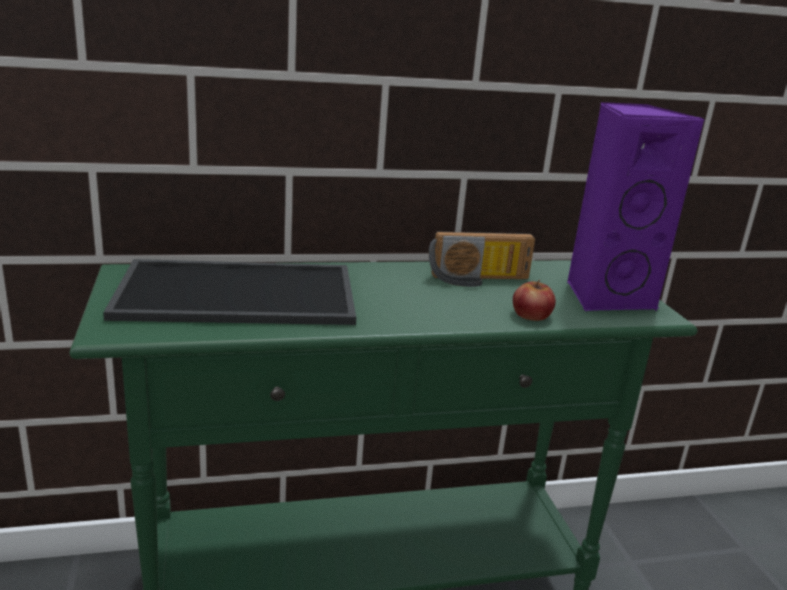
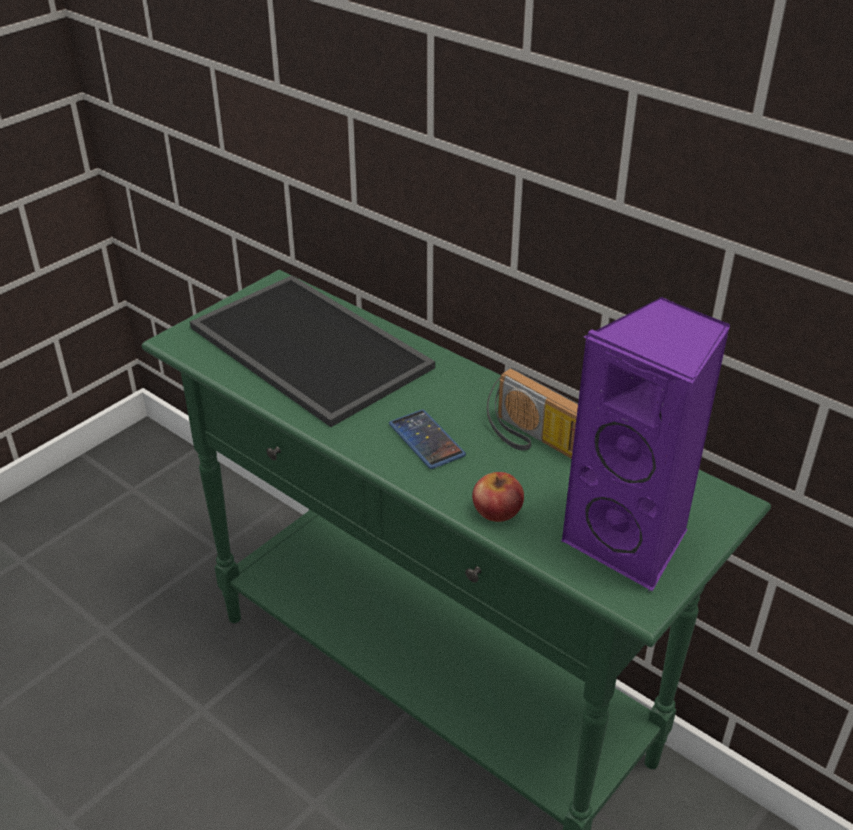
camera: 55 degrees right, 15 degrees up
(424, 304) = (426, 440): none -> phone

